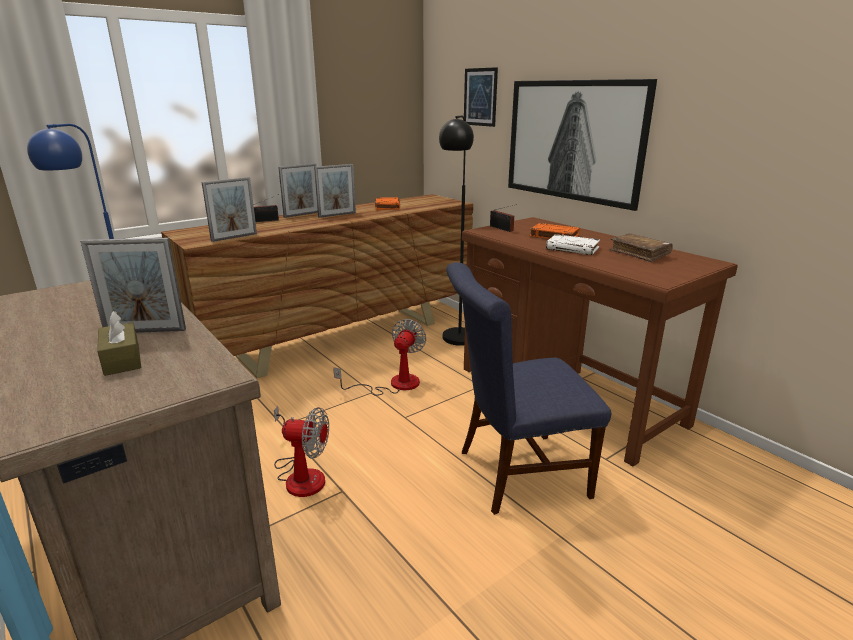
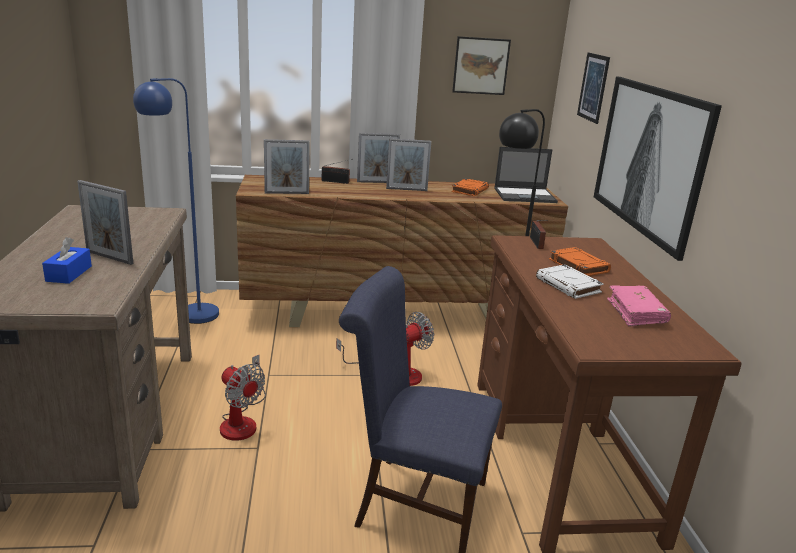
camera: 30 degrees right, 0 degrees up
(122, 359) = (69, 273): brown tissue box -> blue tissue box
(364, 92) = (481, 66): none -> picture
(433, 202) = (525, 195): none -> laptop
(639, 253) = (636, 313): brown book -> pink book

